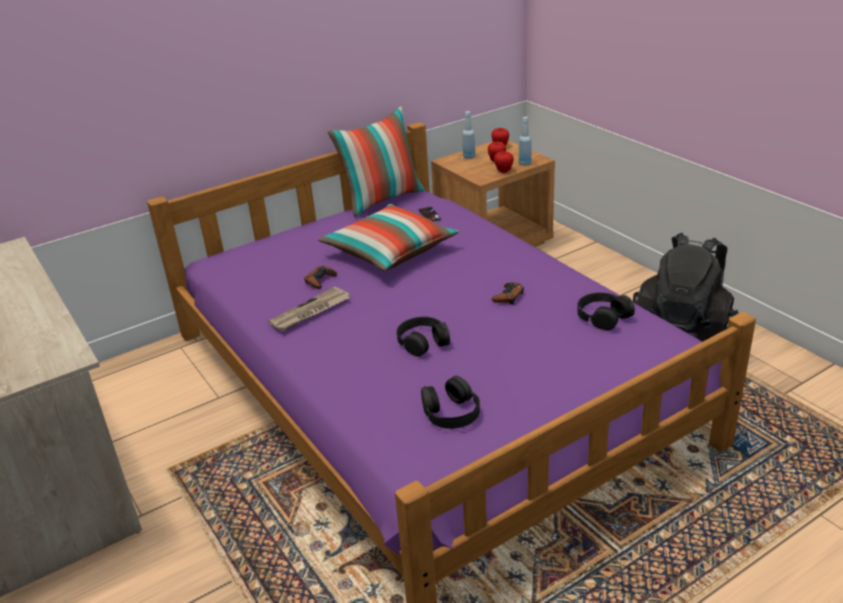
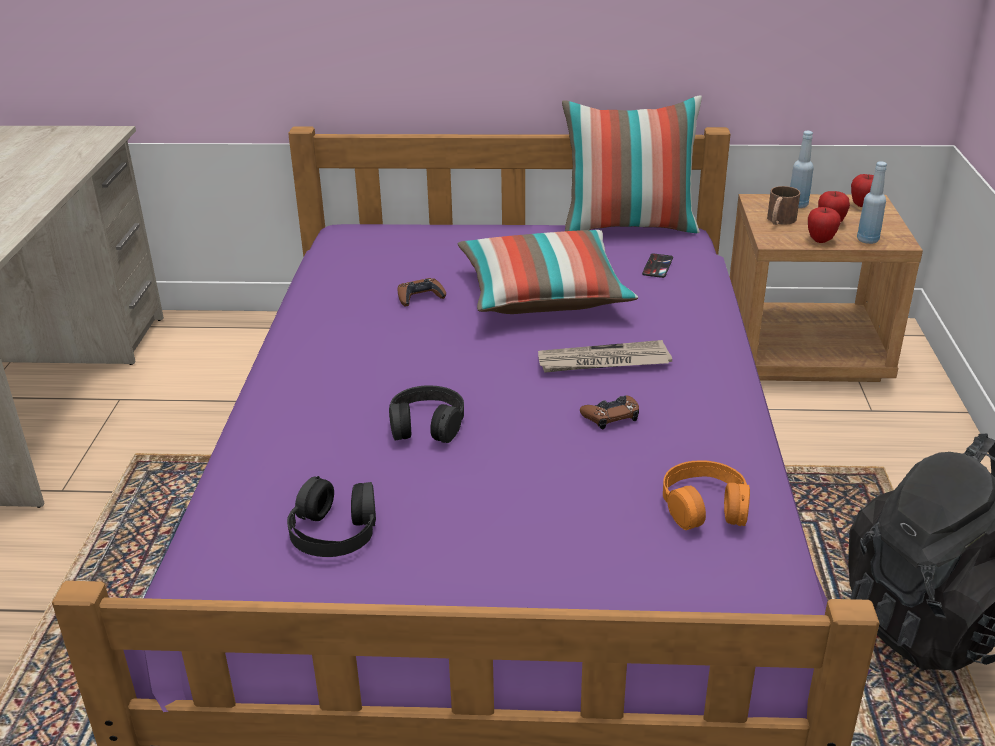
camera: 35 degrees right, 0 degrees up
(310, 312) = (359, 330): newspaper -> newspaper (603, 362)
(471, 168) = (779, 221): none -> brown mug
(603, 316) = (705, 506): black headphones -> orange headphones

